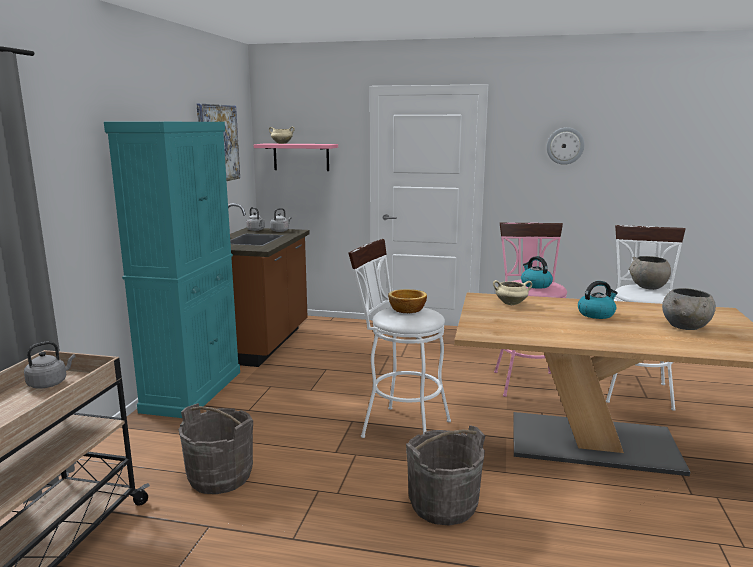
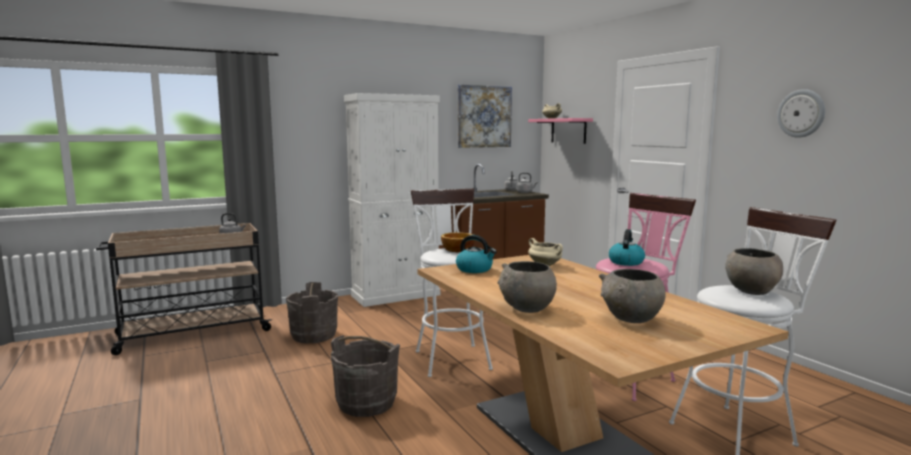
camera: 50 degrees right, 5 degrees down
(193, 391) = (396, 295): turquoise cabinet -> white cabinet
(596, 314) = (586, 288): kettle -> kettle (475, 269)
(634, 343) = (526, 308): none -> grey bowl

